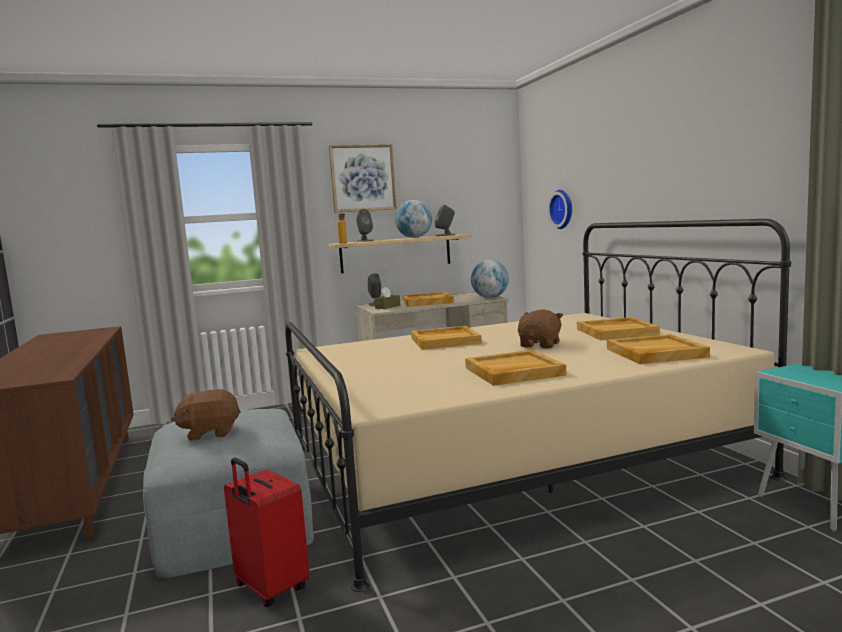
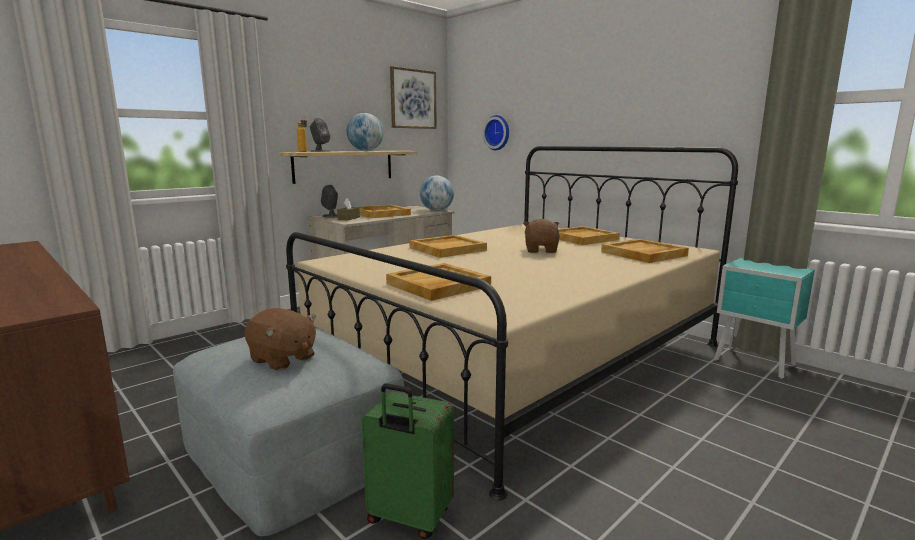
camera: 25 degrees left, 5 degrees up
(210, 433) = (282, 359): brown plush toy -> brown plush toy turned 105 degrees counterclockwise
(270, 589) = (409, 518): red suitcase -> green suitcase
(362, 178) = (314, 86): picture -> picture (413, 99)
(445, 235) = (391, 150): grey speaker -> none
(513, 371) = (562, 274): beige tray -> beige tray (438, 285)

